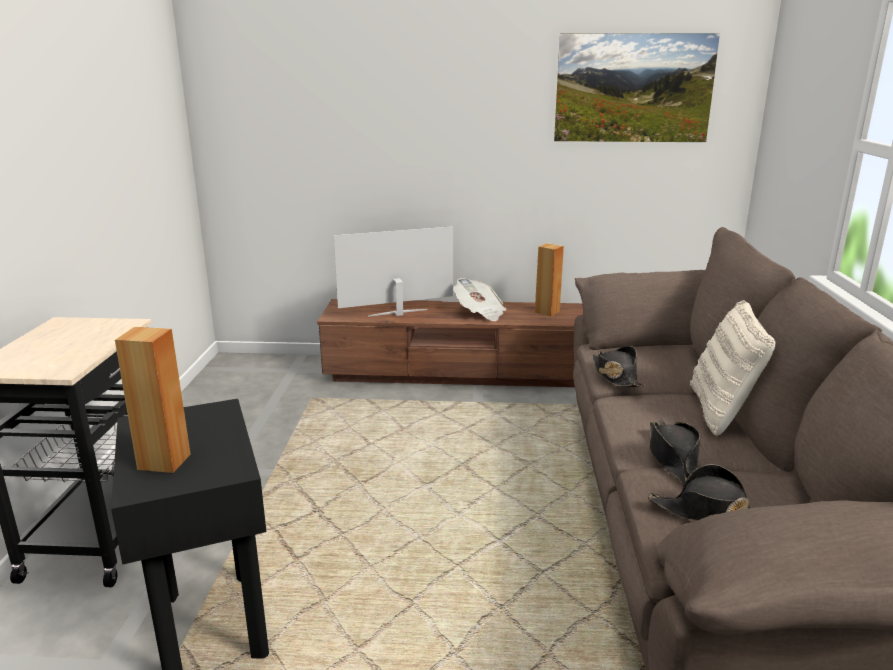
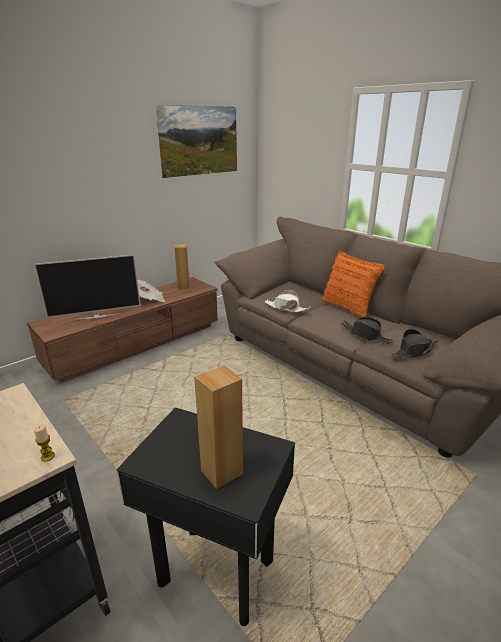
camera: 45 degrees left, 5 degrees up
(63, 370) = (48, 456): none -> candle
(398, 313) = (96, 316): television -> television turned 135 degrees counterclockwise
(615, 376) = (286, 308): black hat -> white hat
(721, 413) = (348, 308): beige pillow -> orange pillow

